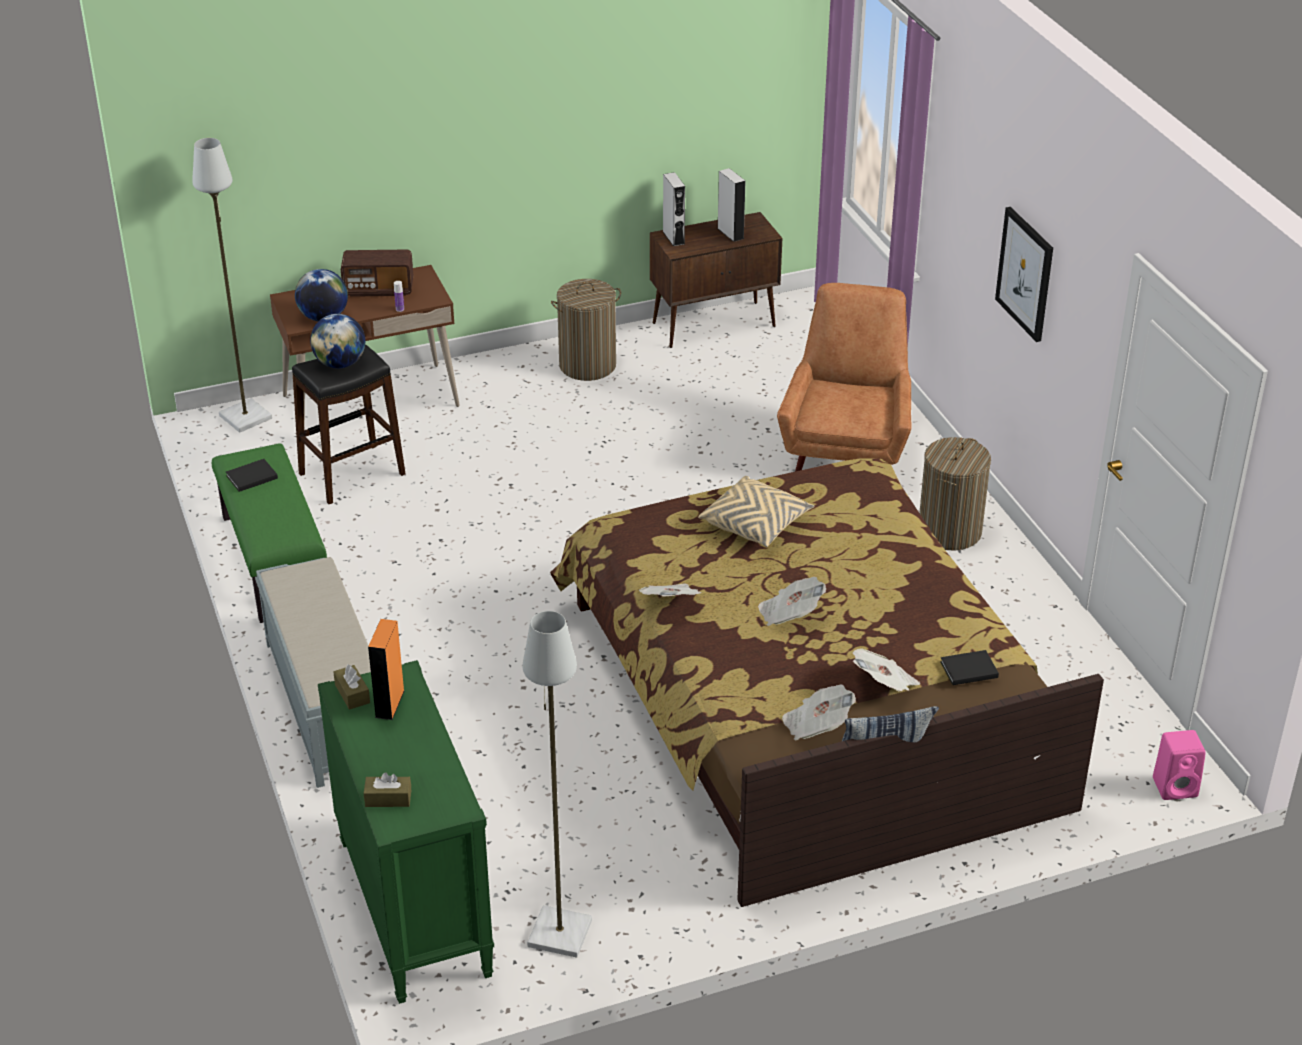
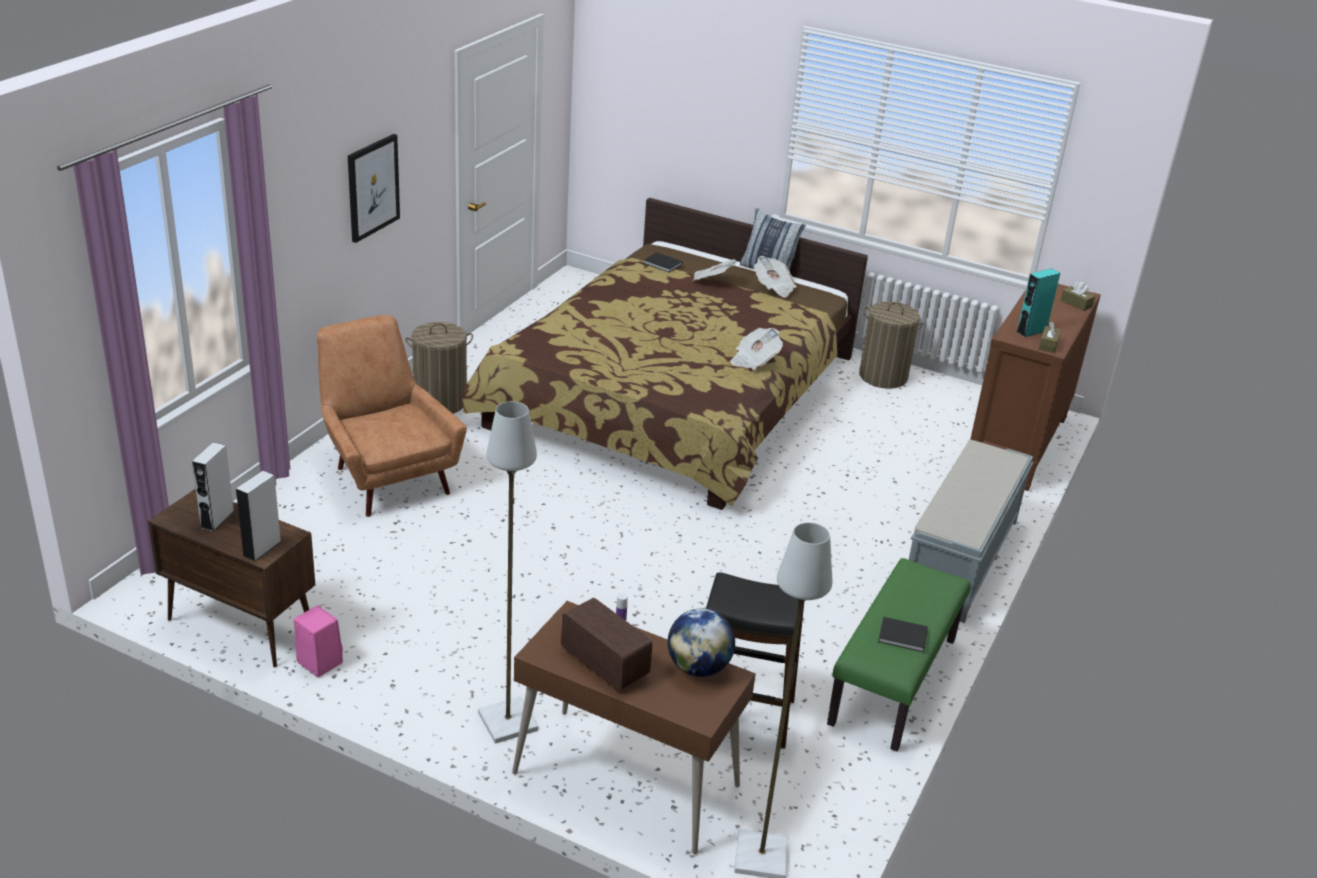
camera: 135 degrees left, 5 degrees down
(340, 363) = (756, 597): globe -> none
(390, 703) = (1031, 331): orange speaker -> turquoise speaker
(413, 907) = (1016, 446): green dresser -> brown dresser
(558, 934) = (952, 398): grey floor lamp -> grey floor lamp (509, 722)
(587, 365) = (401, 669): laundry basket -> laundry basket (883, 376)
(756, 524) = (635, 361): beige pillow -> none
(790, 614) = (702, 322): newspaper -> none
(846, 451) = (386, 475): brown armchair -> brown armchair turned 90 degrees clockwise
(1176, 787) = (586, 279): pink speaker -> pink speaker (318, 662)

